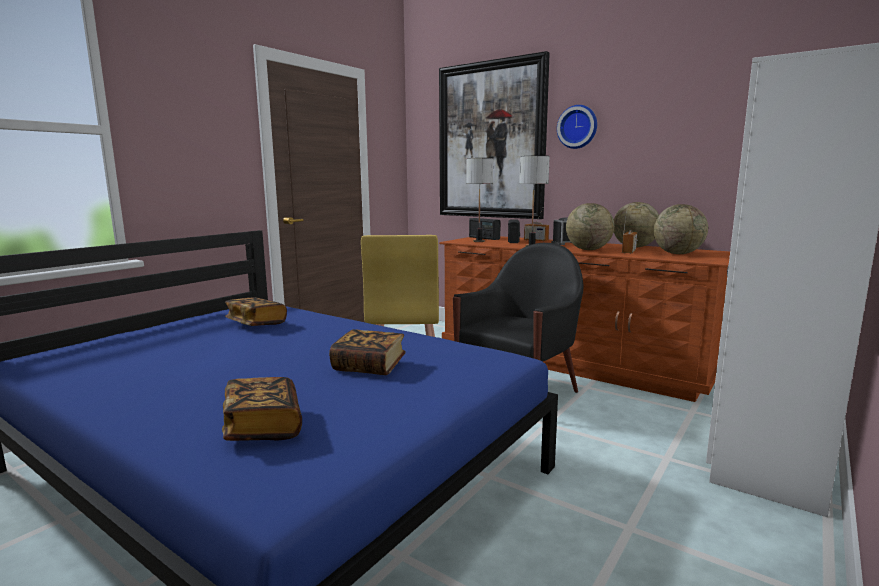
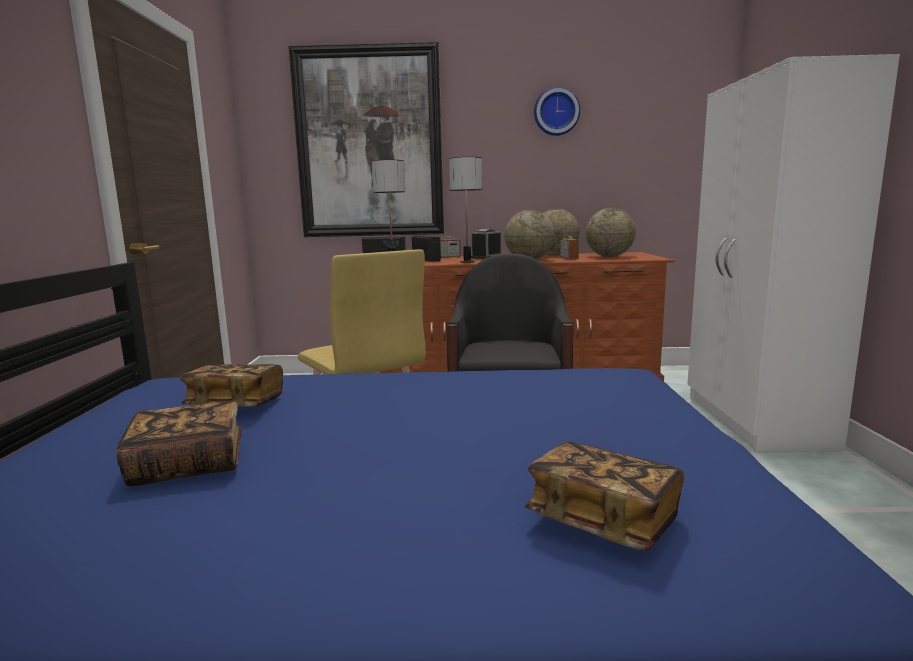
camera: 35 degrees left, 0 degrees up
(369, 366) = (520, 415): book -> book (188, 465)
(578, 127) = (477, 130): wall clock -> wall clock (556, 112)

